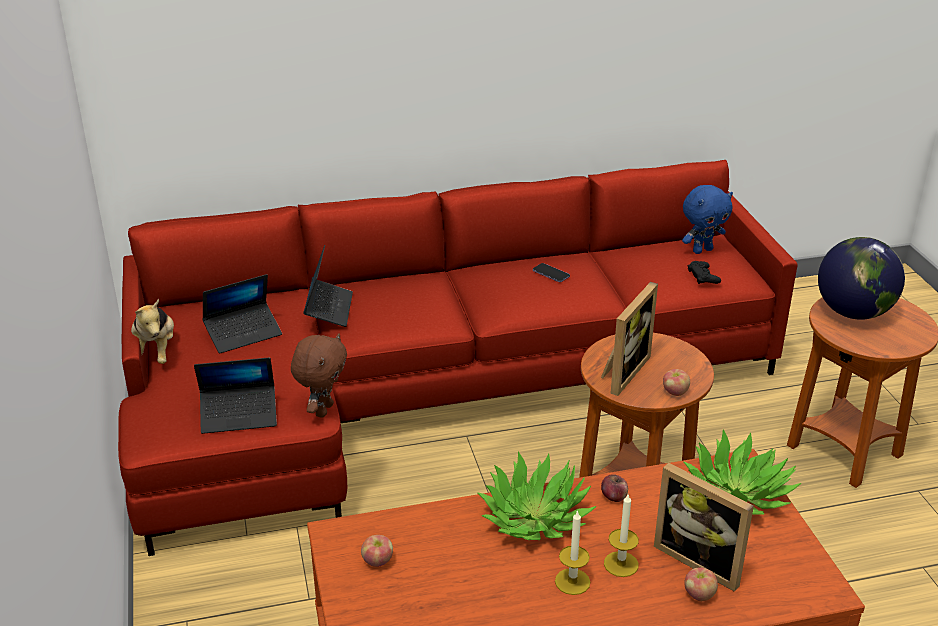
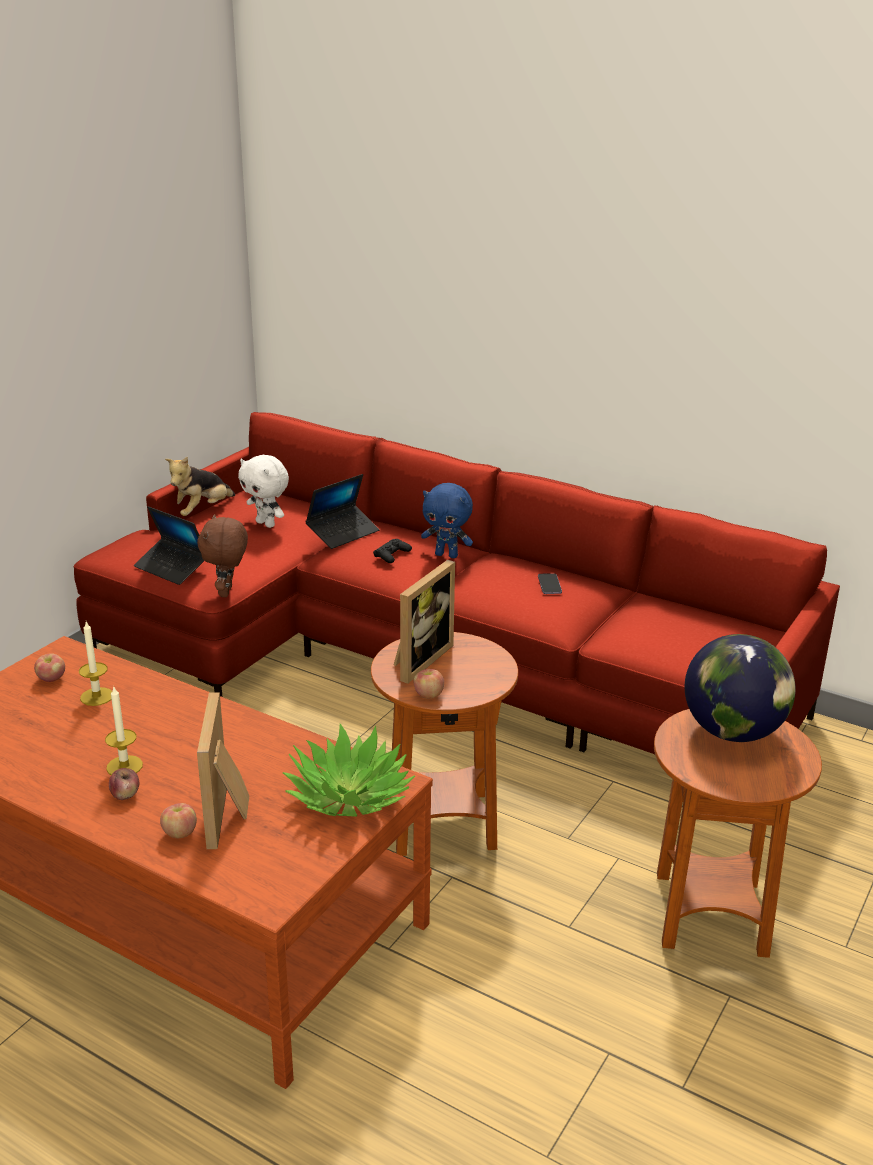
camera: 45 degrees right, 5 degrees down
(243, 333) = (266, 524): laptop -> white plush toy
(323, 409) = (227, 592): brown plush toy -> brown plush toy turned 120 degrees clockwise
(535, 517) = (184, 716): potted plant -> none
(614, 497) = (259, 739): apple -> apple (125, 795)
(621, 564) = (174, 779): candle -> candle (97, 696)
(622, 371) = (418, 659): picture frame -> picture frame turned 45 degrees counterclockwise
(702, 250) = (735, 633): blue plush toy -> blue plush toy (447, 555)
(703, 276) = (688, 650): black game controller -> black game controller (392, 555)

